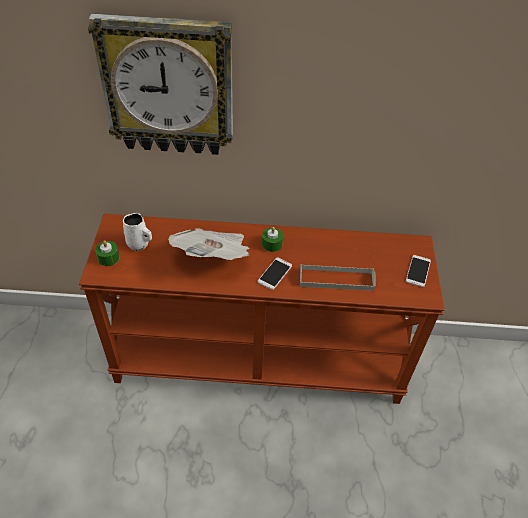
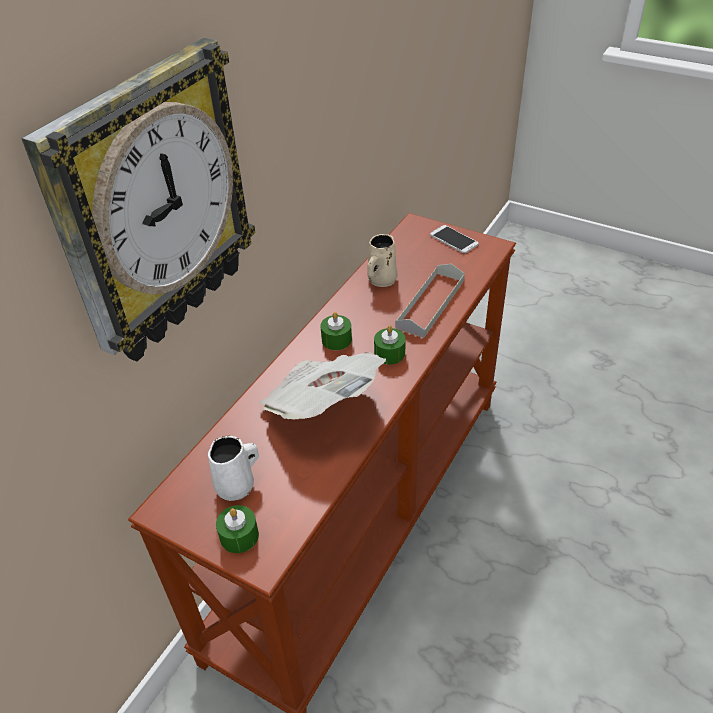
camera: 60 degrees left, 5 degrees down
(274, 273) = (389, 353): phone -> green candle
(343, 246) = (381, 280): none -> beige mug

